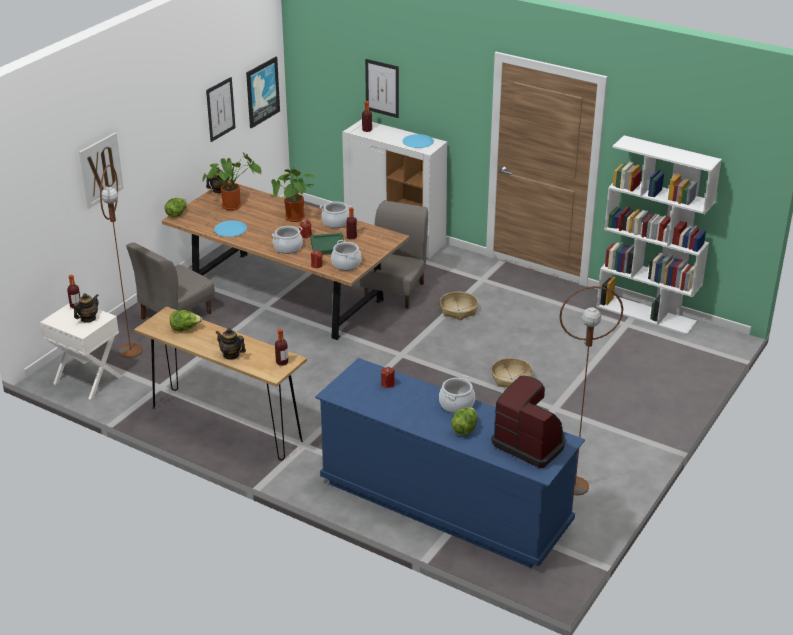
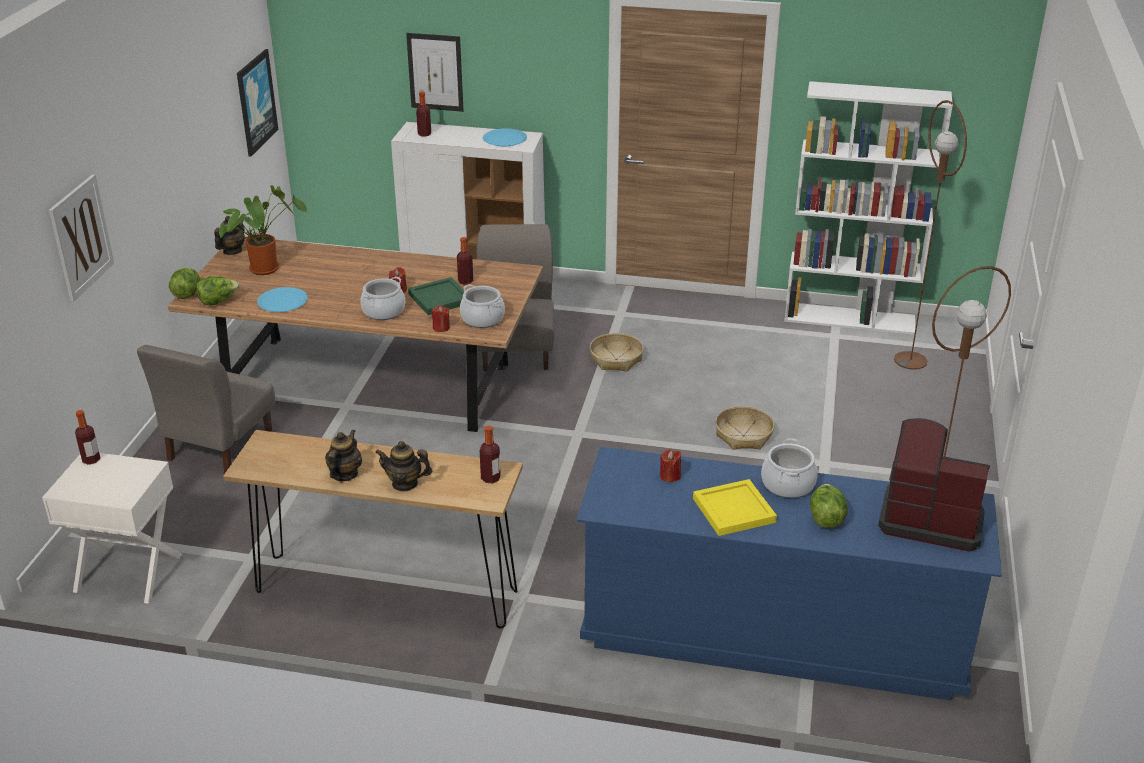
camera: 20 degrees left, 0 degrees up
(88, 319) = (123, 475): teapot -> teapot (344, 474)
(130, 350) = (175, 511): brown floor lamp -> brown floor lamp (910, 360)
(185, 329) = (307, 458): lettuce -> lettuce (218, 301)
(220, 109) = (213, 130): picture -> none
(295, 219) = (369, 270): potted plant -> none
(336, 223) = (430, 266): cooking pot -> none
(412, 412) = (735, 510): none -> yellow tray

